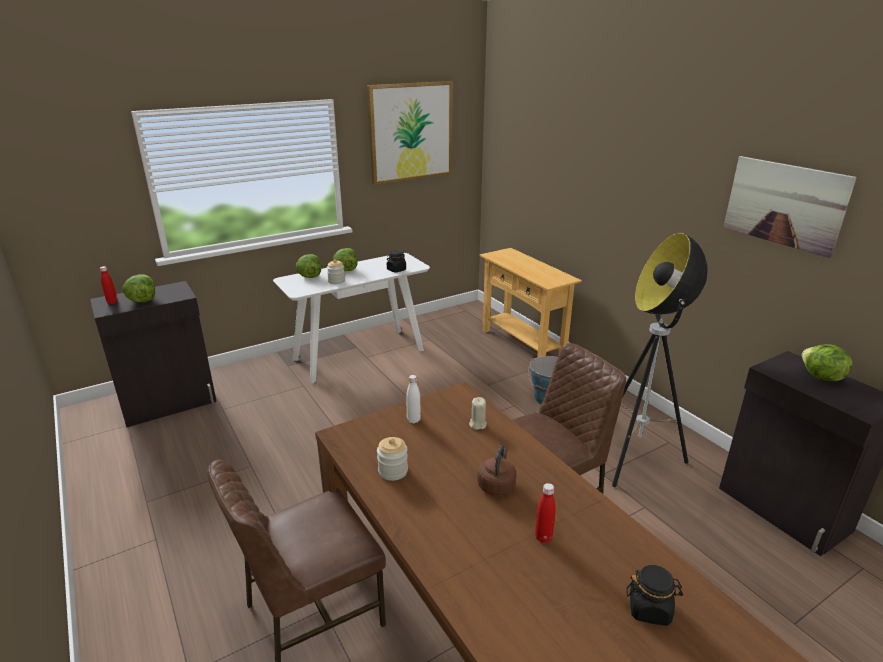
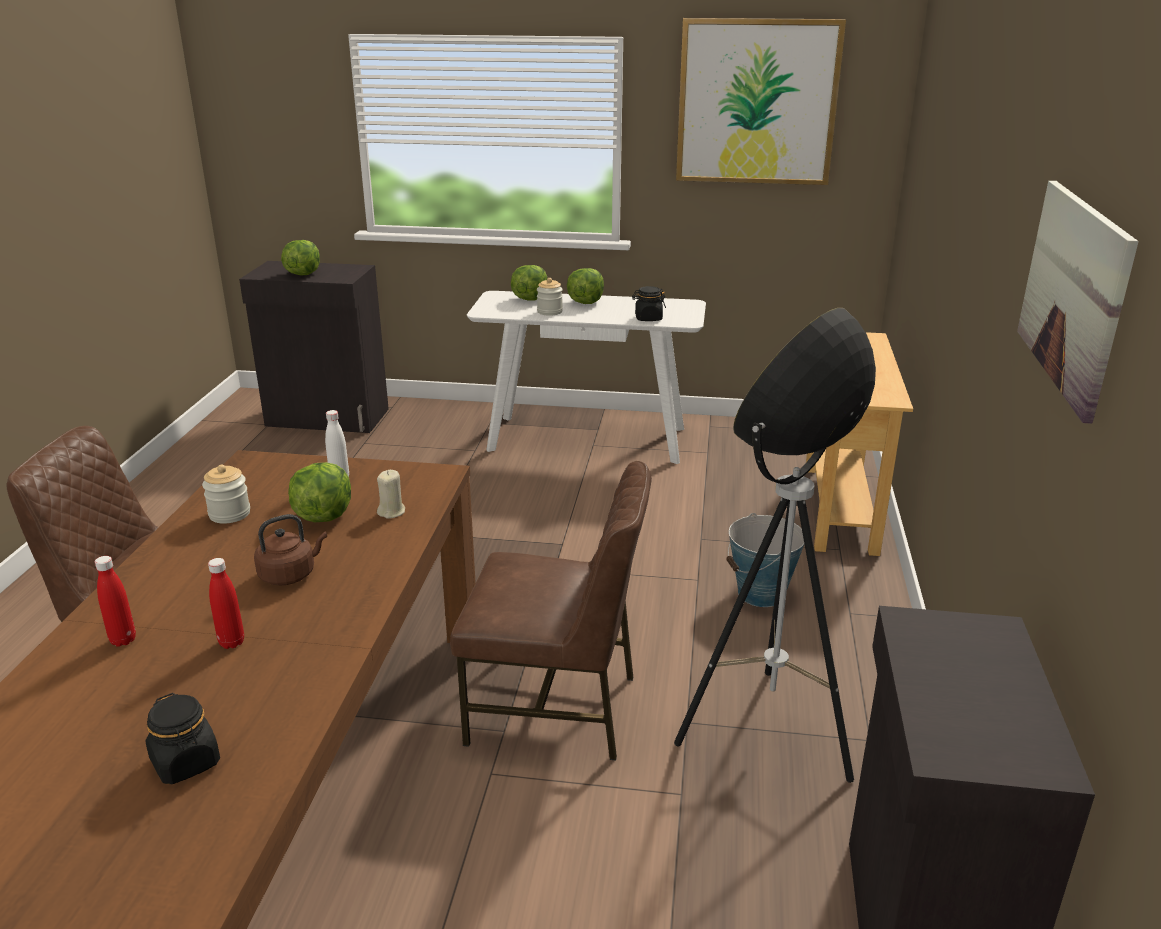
camera: 40 degrees right, 0 degrees up
(112, 302) = (277, 268): red bottle -> red bottle (123, 640)
(820, 377) = (988, 676): lettuce -> lettuce (323, 515)

